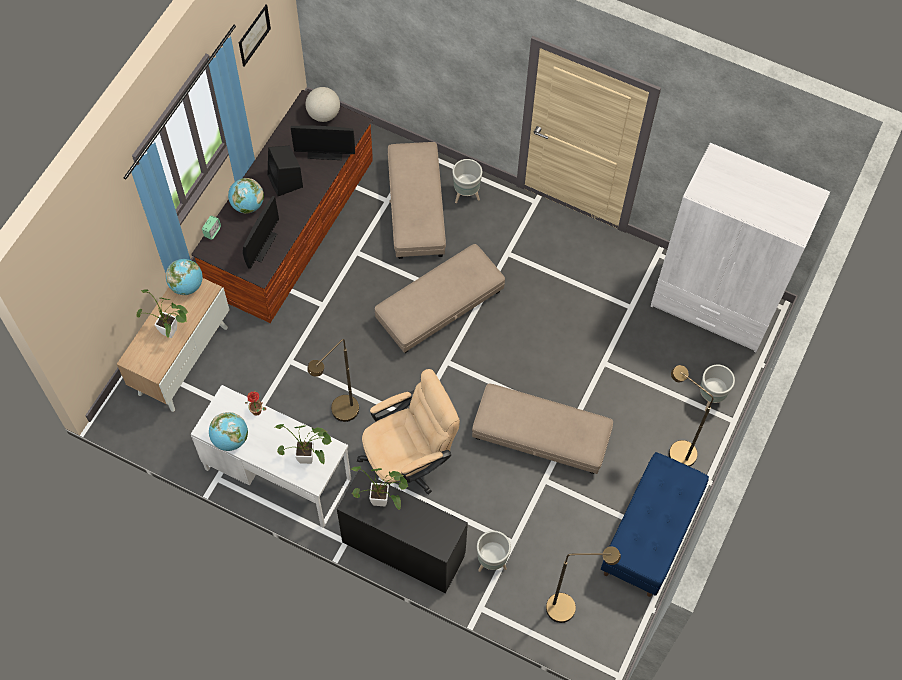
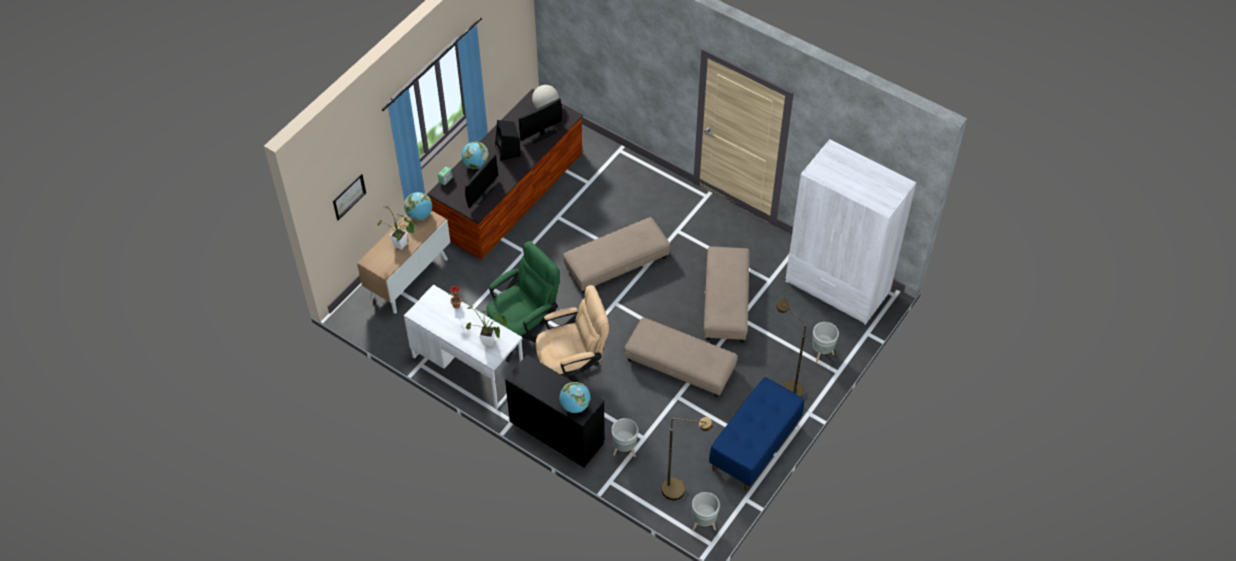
camera: 10 degrees right, 10 degrees down
(230, 439) = (433, 322): globe -> globe (575, 406)
(254, 35) = (497, 34): picture -> picture (349, 196)
(325, 153) = (542, 134): monitor -> monitor turned 135 degrees clockwise
(340, 415) = (524, 331): brown floor lamp -> green office chair
(383, 501) = (542, 377): potted plant -> none
(416, 208) = (610, 191): beige ottoman -> beige ottoman (726, 301)
(466, 196) = (652, 186): grey planter -> grey planter (704, 524)

